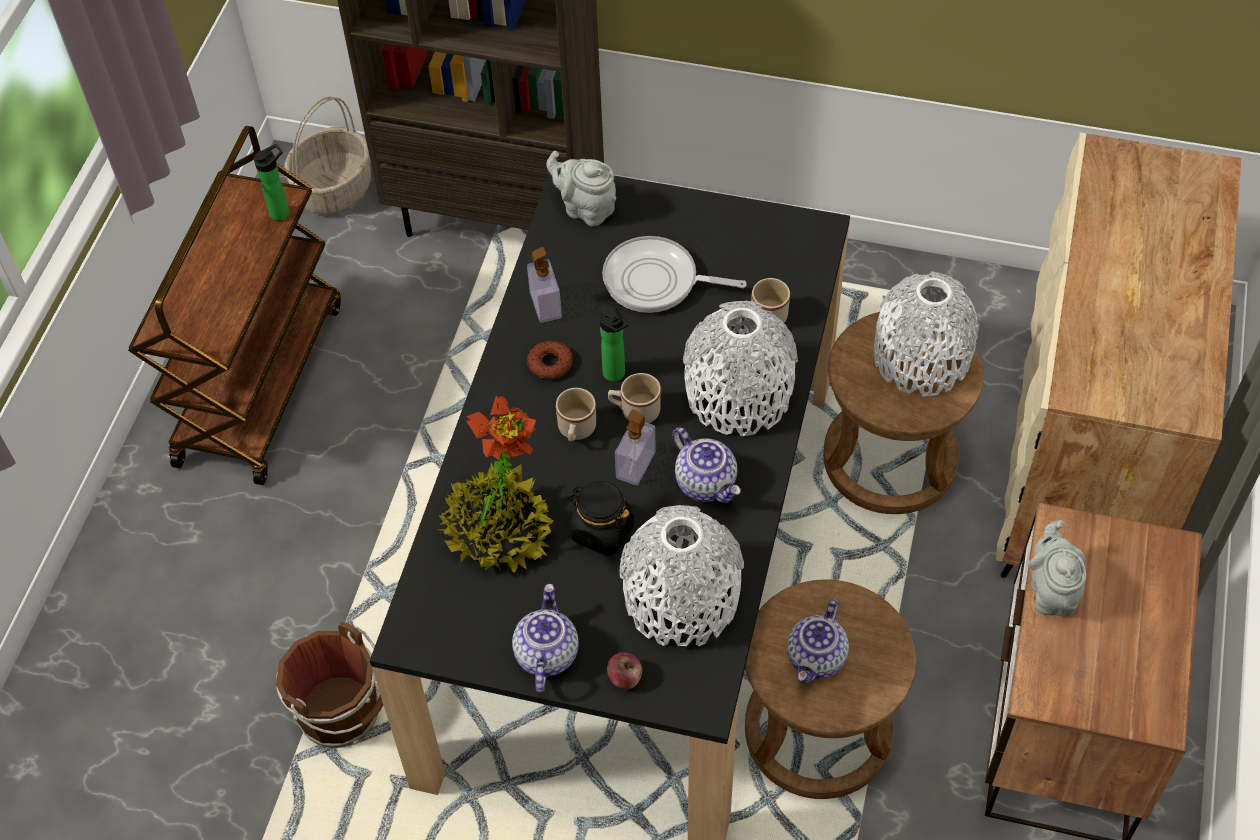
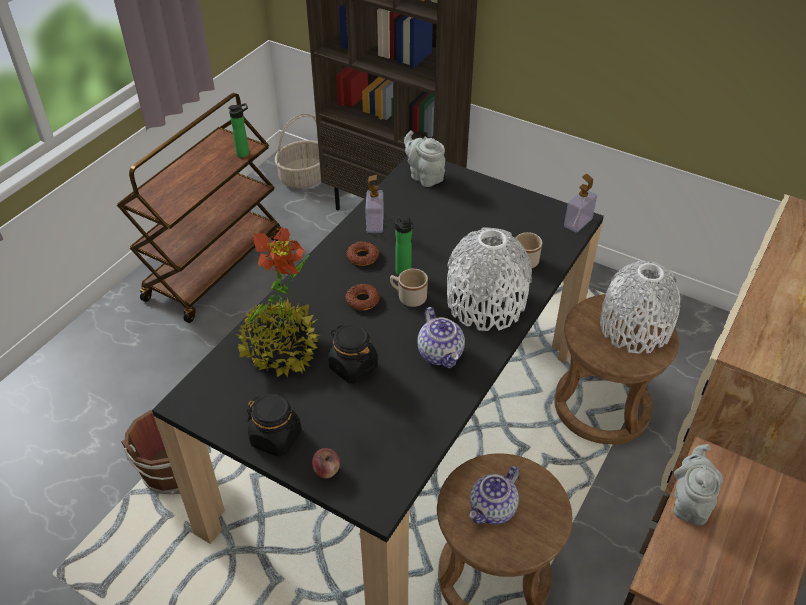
camera: 15 degrees right, 10 degrees down
(545, 654) = (276, 438): teapot -> black jar
(576, 431) = (362, 300): beige mug -> donut
(635, 465) = (395, 331): soap dispenser -> soap dispenser (578, 222)
(656, 281) = (455, 225): frying pan -> none
(681, 598) = (391, 426): white vase -> none

